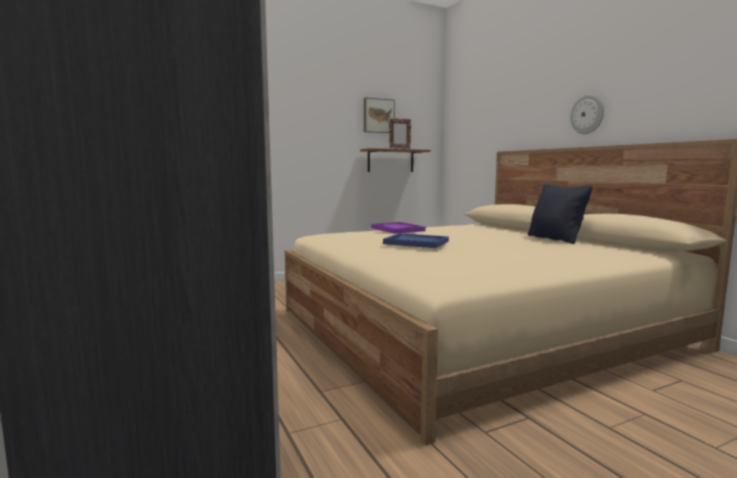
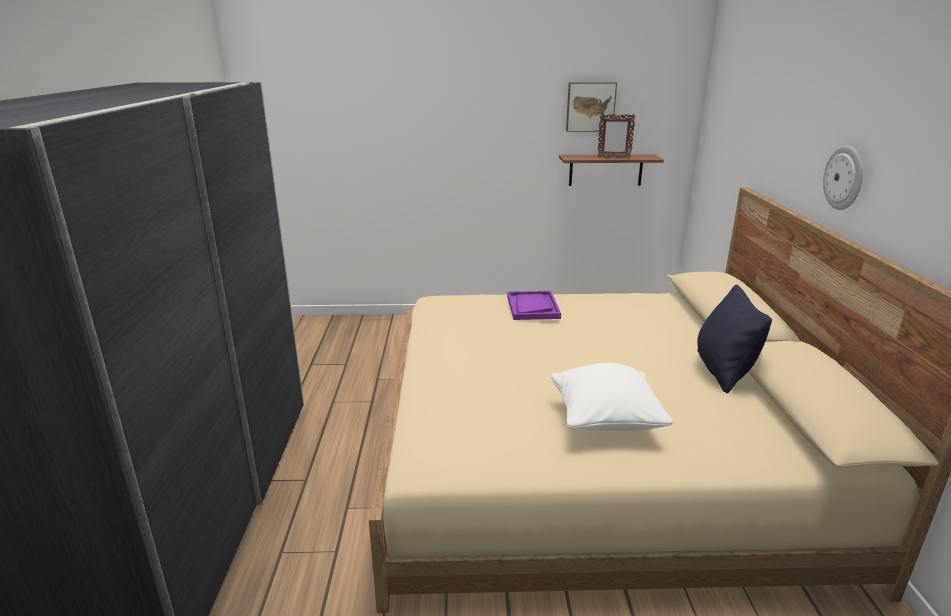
camera: 25 degrees right, 15 degrees up
(416, 243) = (509, 352): blue tray -> none
(530, 257) = (605, 421): none -> white pillow

